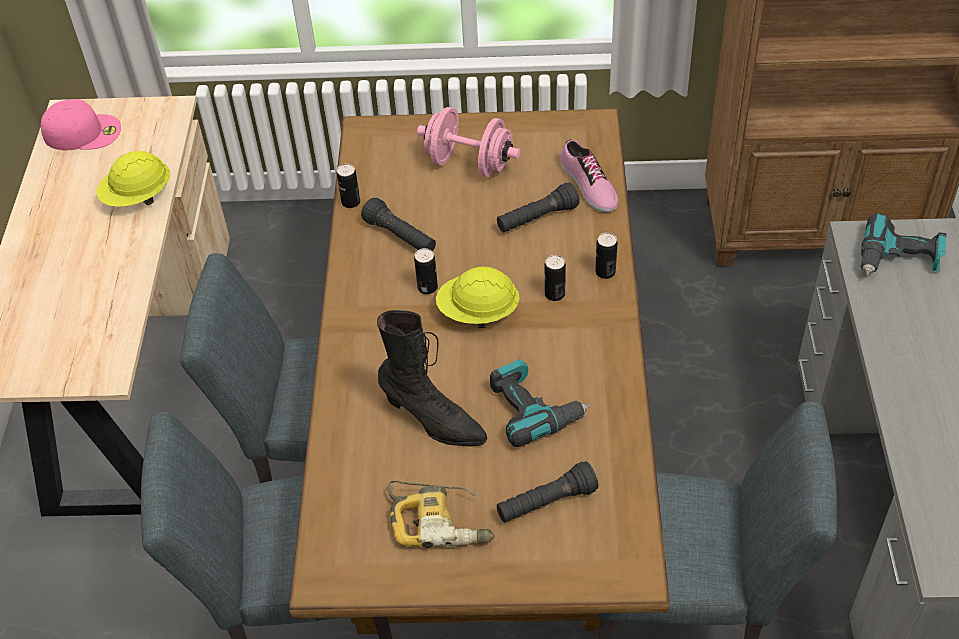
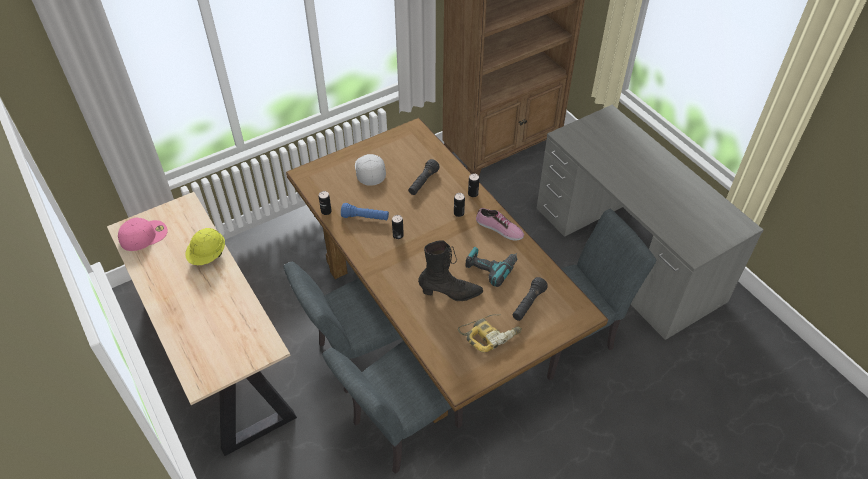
camera: 35 degrees left, 0 degrees up
(400, 237) = (365, 217): black flashlight -> blue flashlight
(469, 163) = (369, 169): pink dumbbell -> white cap
(478, 313) = (431, 236): yellow hard hat -> none
(588, 186) = (434, 158): shoe -> shoe (499, 229)
(898, 260) = (586, 138): power drill -> none

